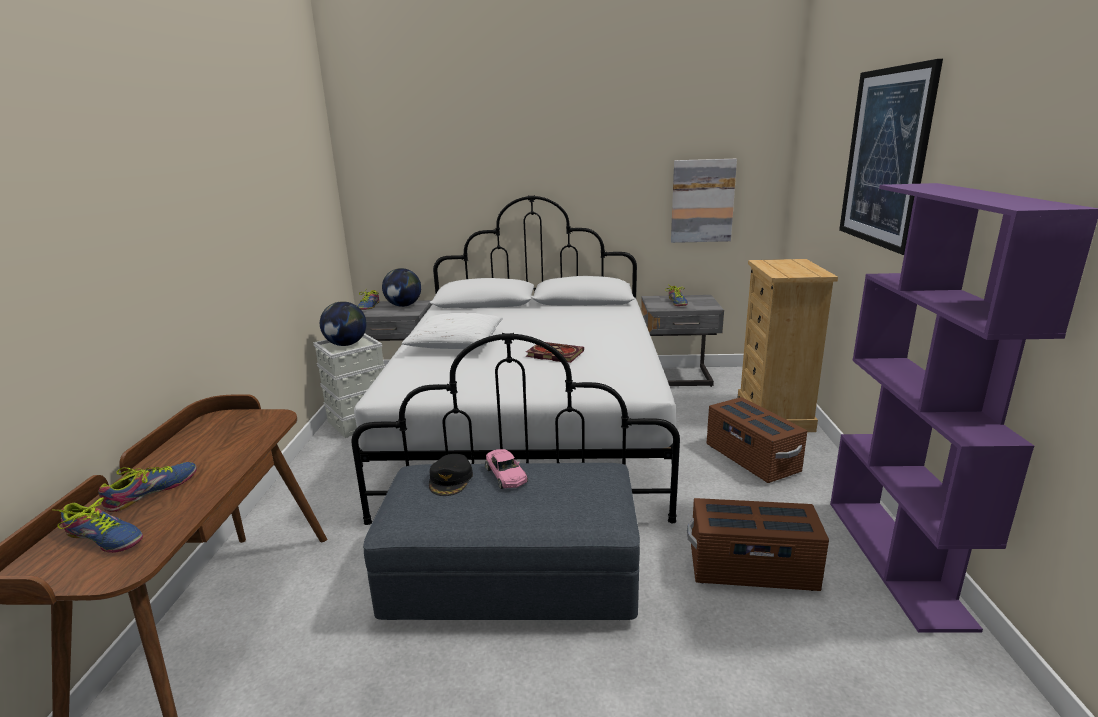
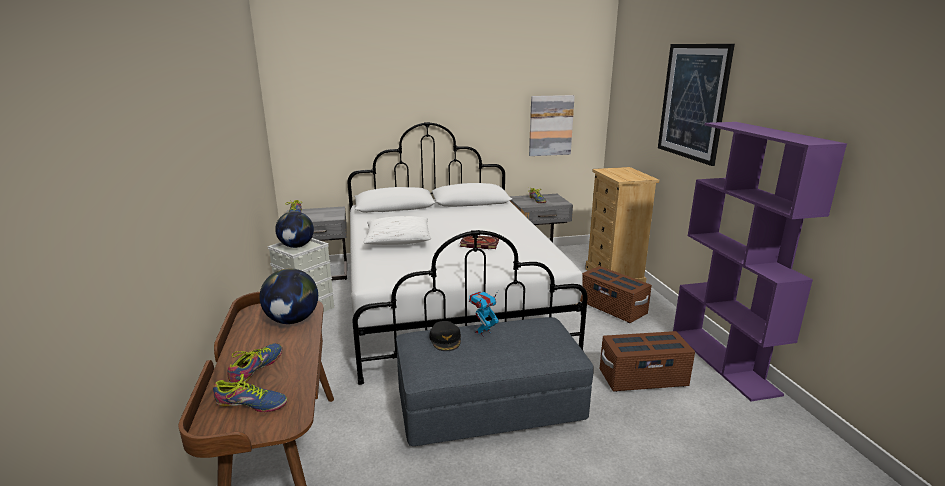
camera: 15 degrees left, 0 degrees up
(404, 305) = (325, 212): globe -> globe (292, 320)
(506, 475) = (483, 332): pink toy car -> toy robot

